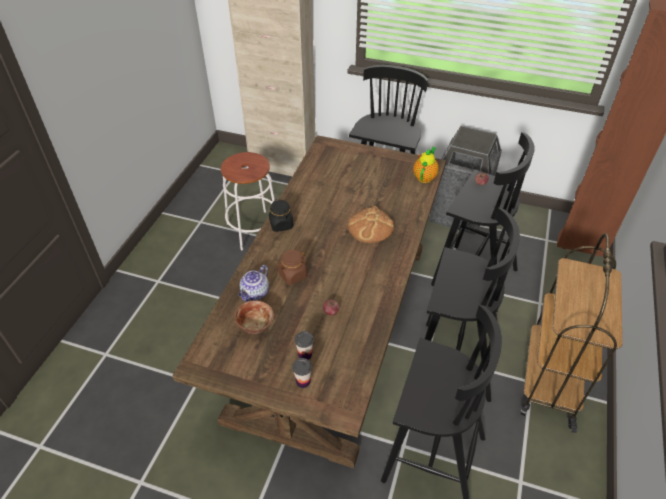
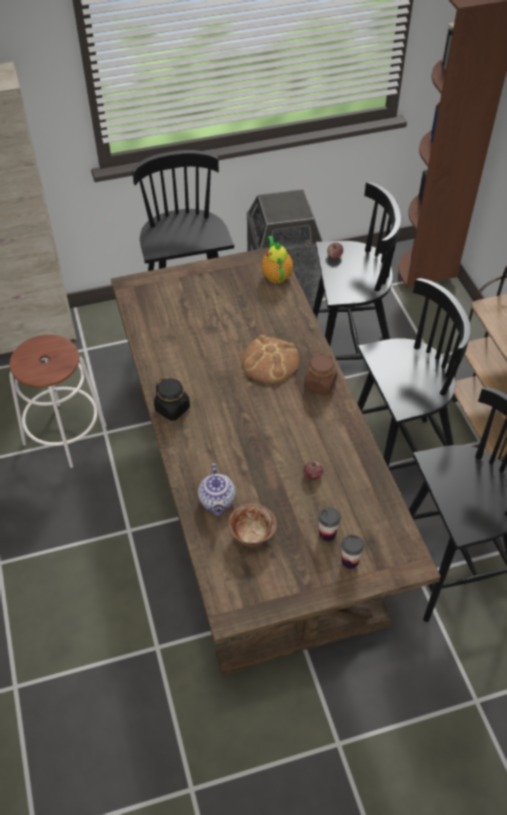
camera: 35 degrees left, 5 degrees up
(293, 275) = (239, 459): brown jar -> brown jar (320, 384)

